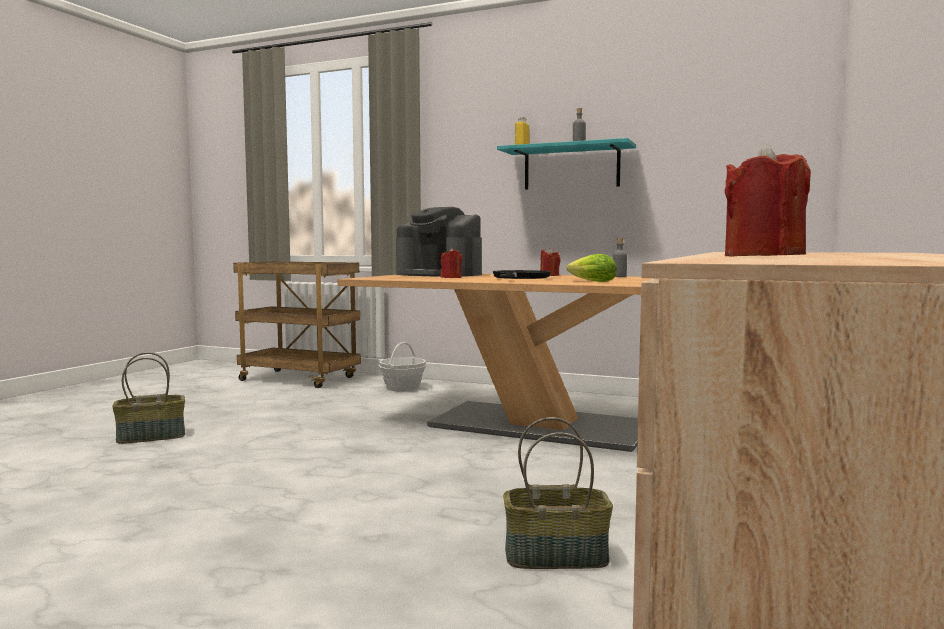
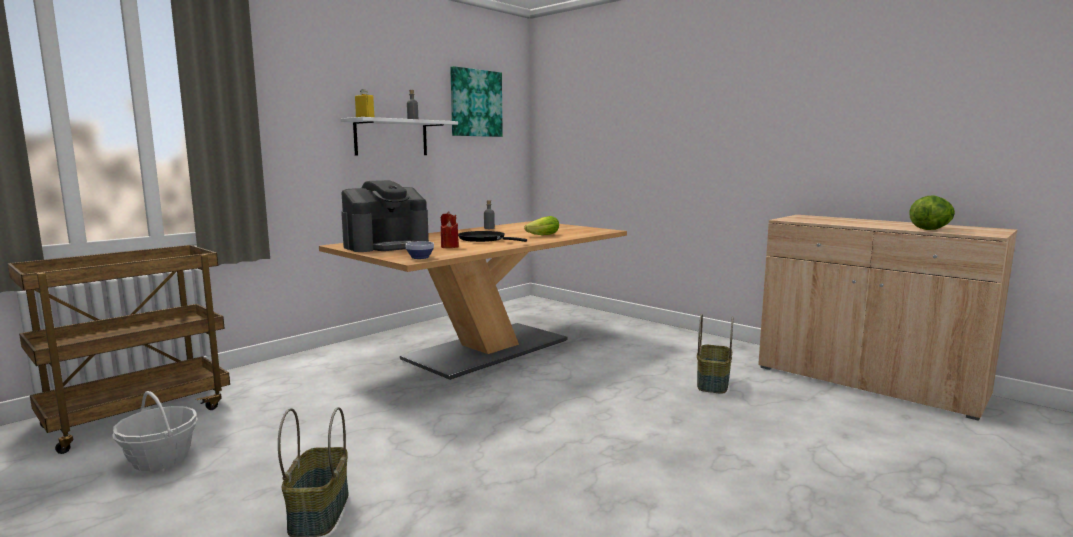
camera: 70 degrees left, 5 degrees up
(379, 278) = (421, 257): none -> bowl
(402, 388) = (290, 373): basket -> basket (160, 459)
(571, 168) = (391, 138): turquoise shelf -> white shelf
(711, 111) = (475, 103): none -> picture
(764, 256) = (931, 229): red candle -> lettuce

